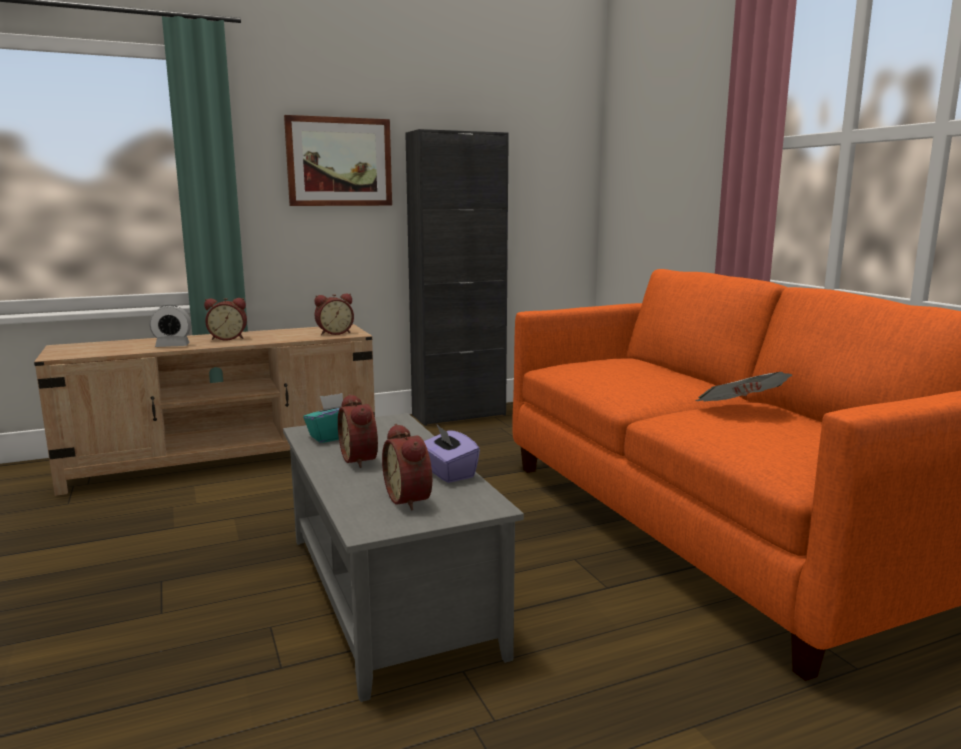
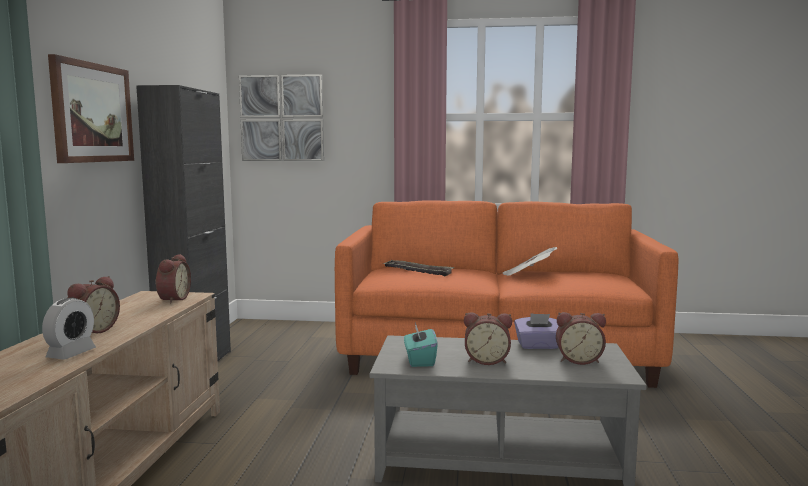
camera: 60 degrees left, 5 degrees down
(624, 368) = (418, 271): none -> tray
(638, 155) = (282, 118): none -> picture

